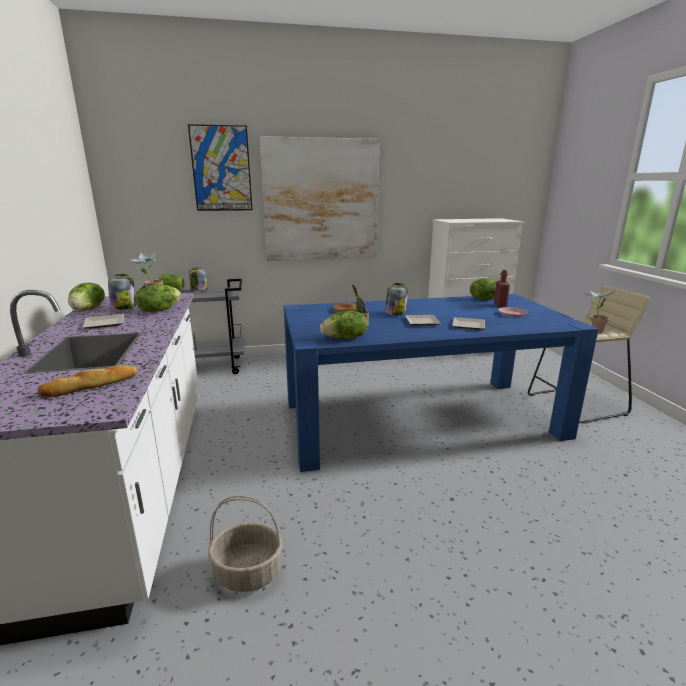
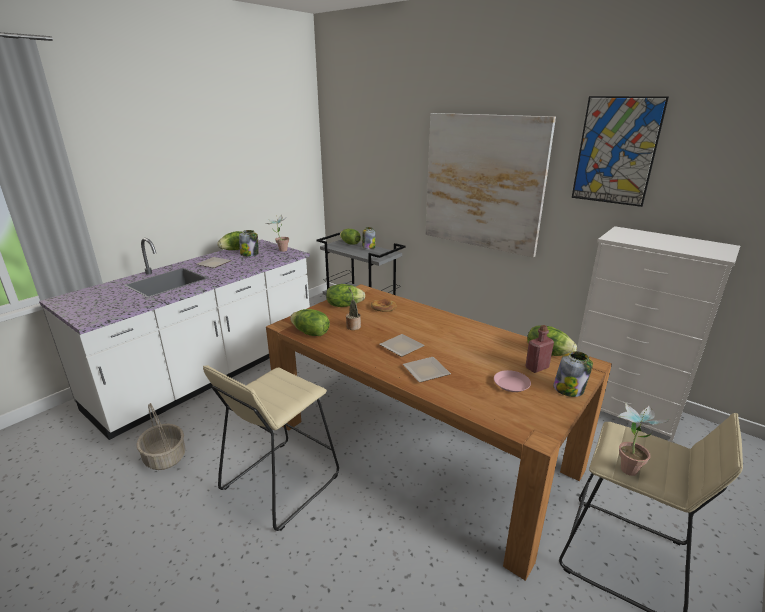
camera: 50 degrees right, 5 degrees up
(92, 385) = (117, 304): bread -> none
(159, 310) = (256, 263): lettuce -> lettuce (344, 305)
(221, 169) = (400, 142): picture -> picture (616, 151)
(388, 500) = (280, 482): none -> beige stool
(395, 313) = (409, 328): jar -> jar (569, 389)
(420, 418) = (421, 445): blue dining table -> brown dining table

